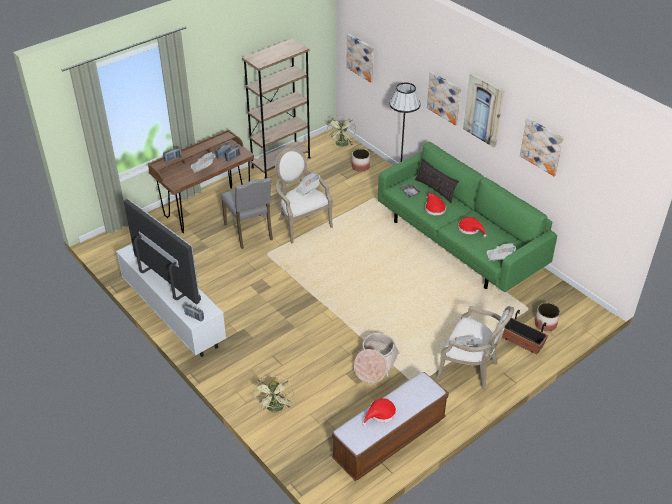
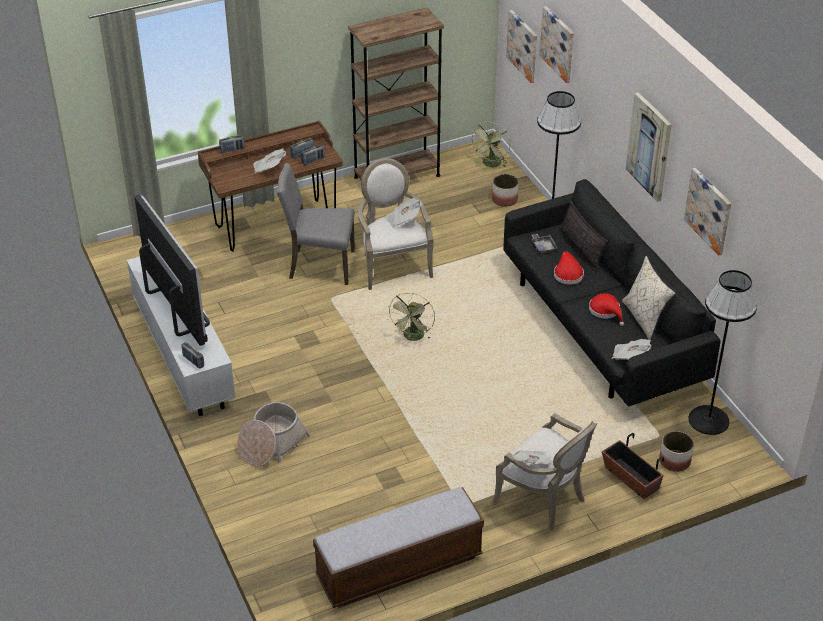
camera: 15 degrees right, 0 degrees up
(250, 232) = (320, 265): grey chair -> grey chair turned 105 degrees clockwise
(275, 409) = (268, 499): green fan -> green fan (413, 338)
(375, 364) = (418, 469): basket -> basket (271, 444)
(380, 414) = (382, 528): red hat -> none
(444, 98) = (609, 121): picture -> picture (558, 44)
(458, 242) = (599, 327): green sofa -> black sofa
(497, 229) = (644, 318): none -> beige pillow
(555, 291) = (709, 420): none -> black floor lamp

